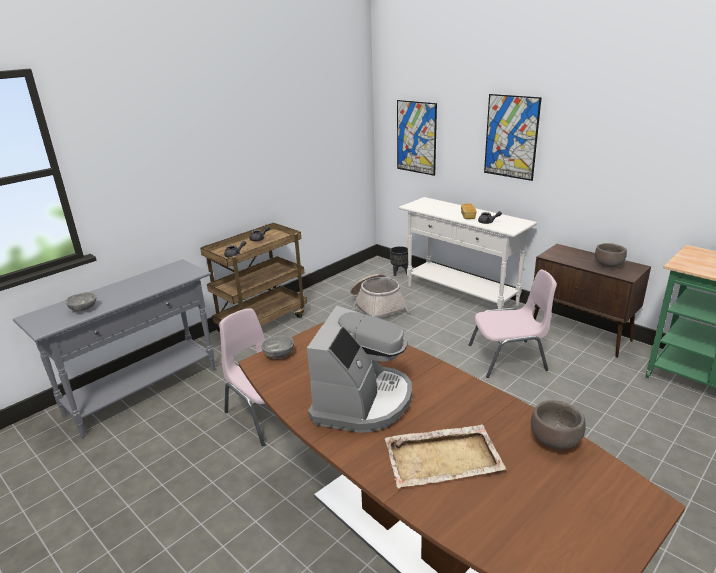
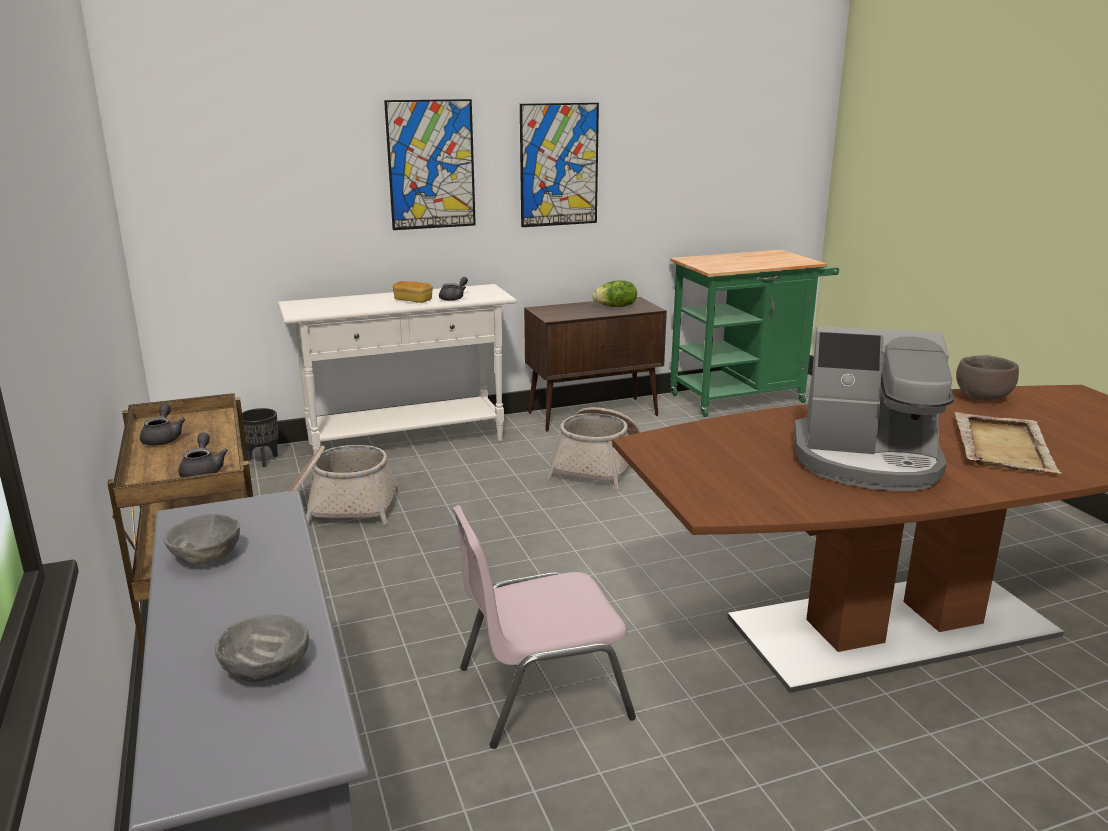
camera: 65 degrees left, 5 degrees down
(279, 354) = (698, 491): grey bowl -> grey bowl (207, 557)
(362, 401) = (867, 461): coffee machine -> coffee machine turned 150 degrees clockwise
(416, 137) = (237, 195): picture -> picture (559, 165)
(508, 358) = (597, 465): pink chair -> basket
(608, 265) = (616, 307): brown bowl -> lettuce

